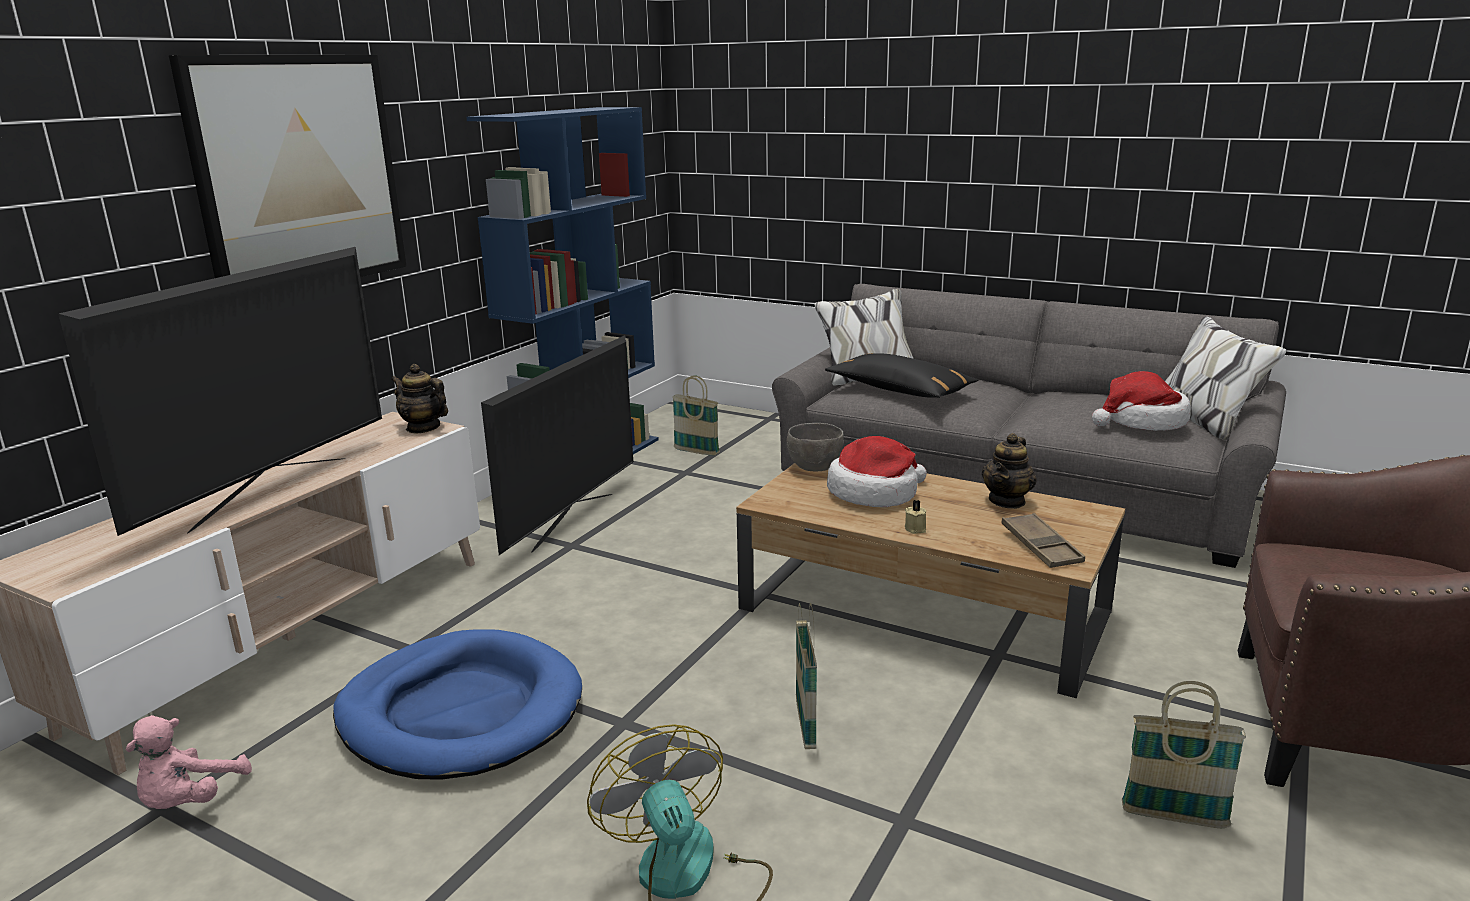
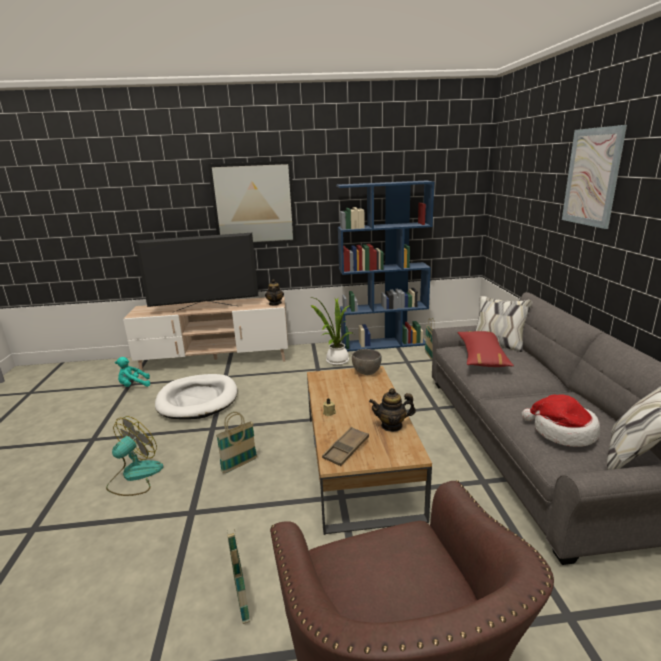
camera: 55 degrees right, 0 degrees up
(189, 800) = (134, 386): pink plush toy -> turquoise plush toy
(461, 711) = (198, 399): blue dog bed -> white dog bed
(572, 521) = (335, 361): television -> potted plant
(874, 493) = (357, 392): hat -> none
(899, 390) = (482, 356): black pillow -> red pillow
(955, 89) = (592, 177): none -> picture

